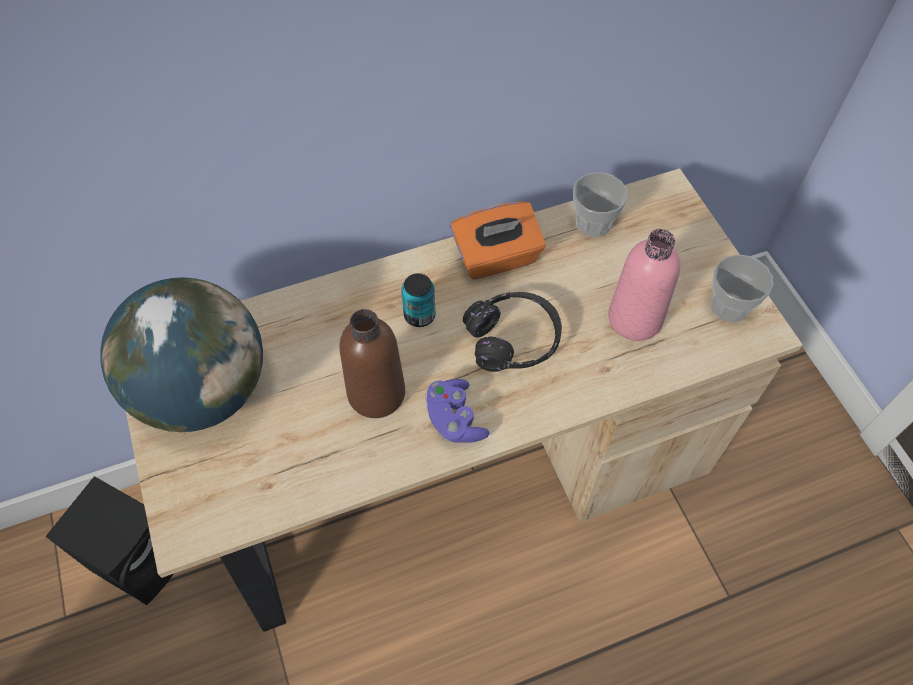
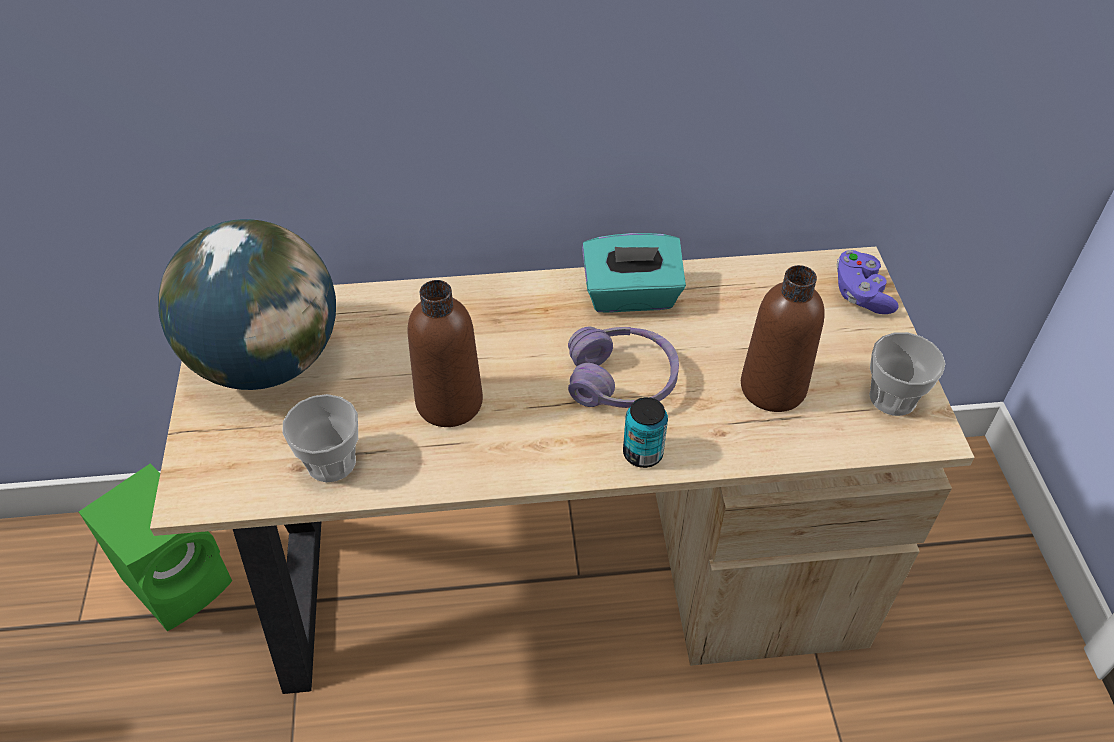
camera: 15 degrees right, 10 degrees down
(143, 557) = (181, 579): black speaker -> green speaker
(419, 315) = (525, 335): can -> can (642, 453)
(454, 419) = (527, 447): purple game controller -> purple game controller (860, 294)
(496, 258) = (631, 296): orange tissue box -> turquoise tissue box
(513, 339) = (622, 380): black headphones -> purple headphones
(593, 223) = (755, 282): cup -> cup (331, 462)
(635, 318) = (773, 388): pink bottle -> brown bottle

